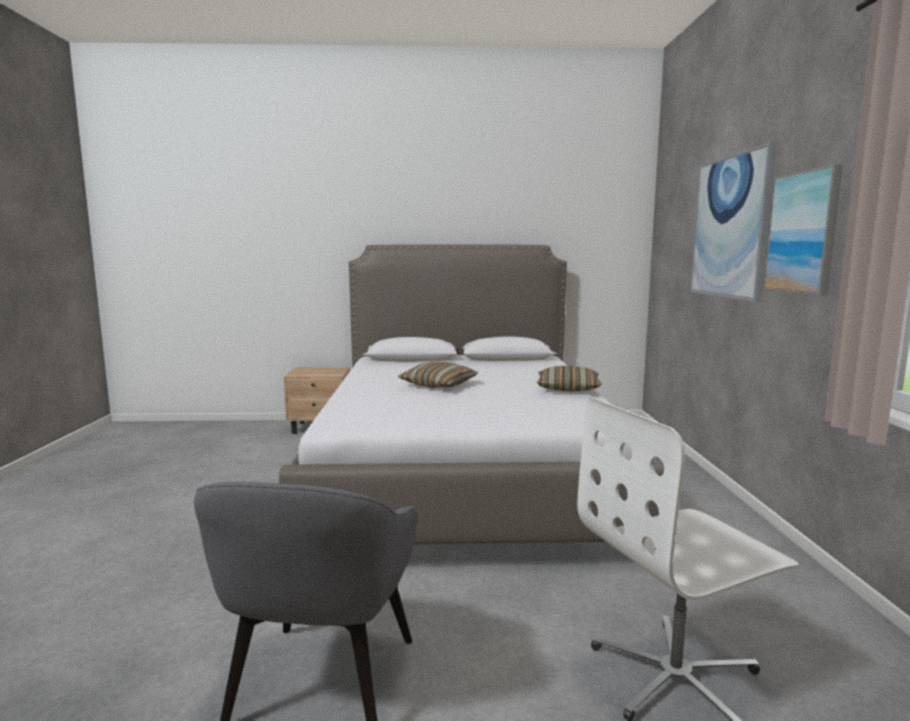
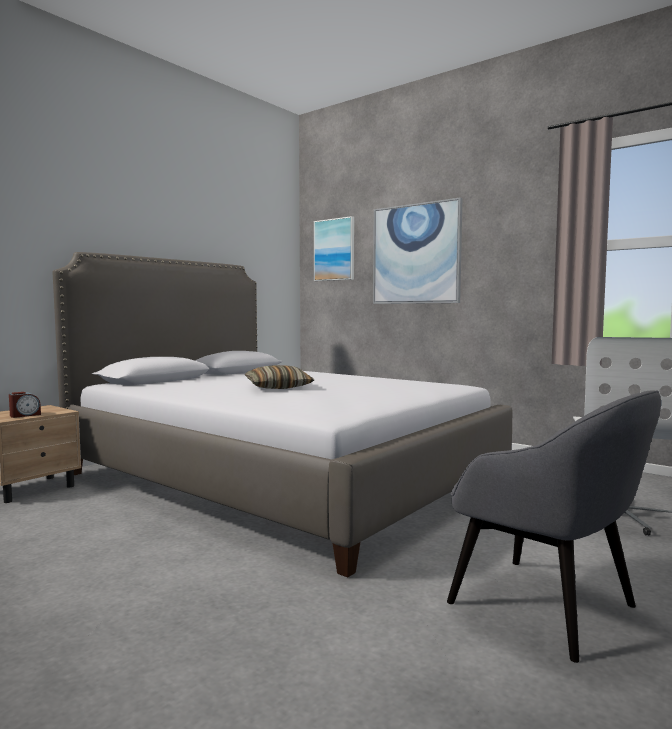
camera: 50 degrees left, 5 degrees down
(310, 373) = (25, 415): none -> alarm clock
(568, 388) = (364, 378): pillow -> none
(803, 233) = (498, 255): picture -> picture (334, 250)

